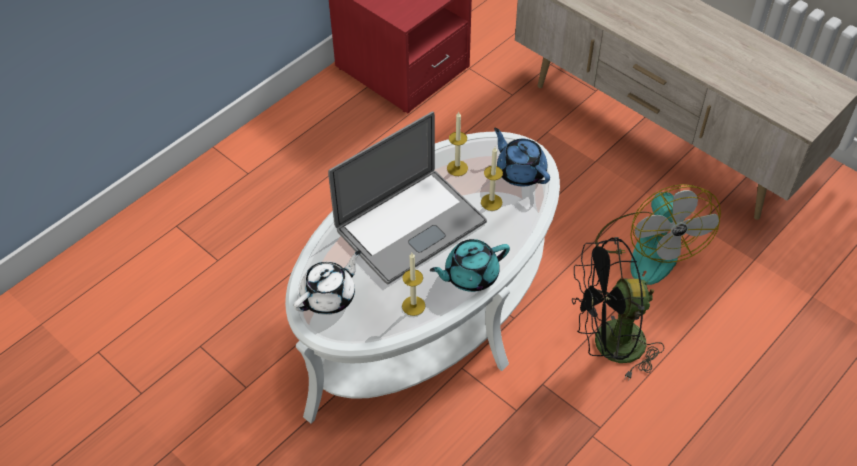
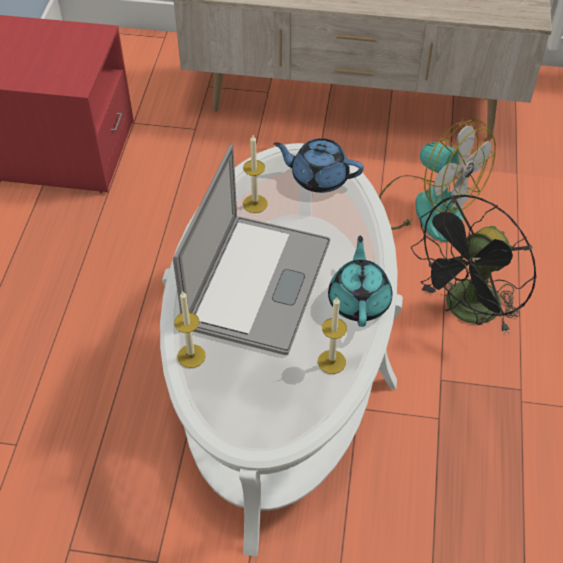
camera: 35 degrees left, 0 degrees up
(329, 296) = (237, 402): white teapot -> none
(470, 275) = (359, 300): turquoise teapot -> turquoise teapot turned 150 degrees clockwise
(491, 202) = (316, 220): candle -> candle (191, 356)

